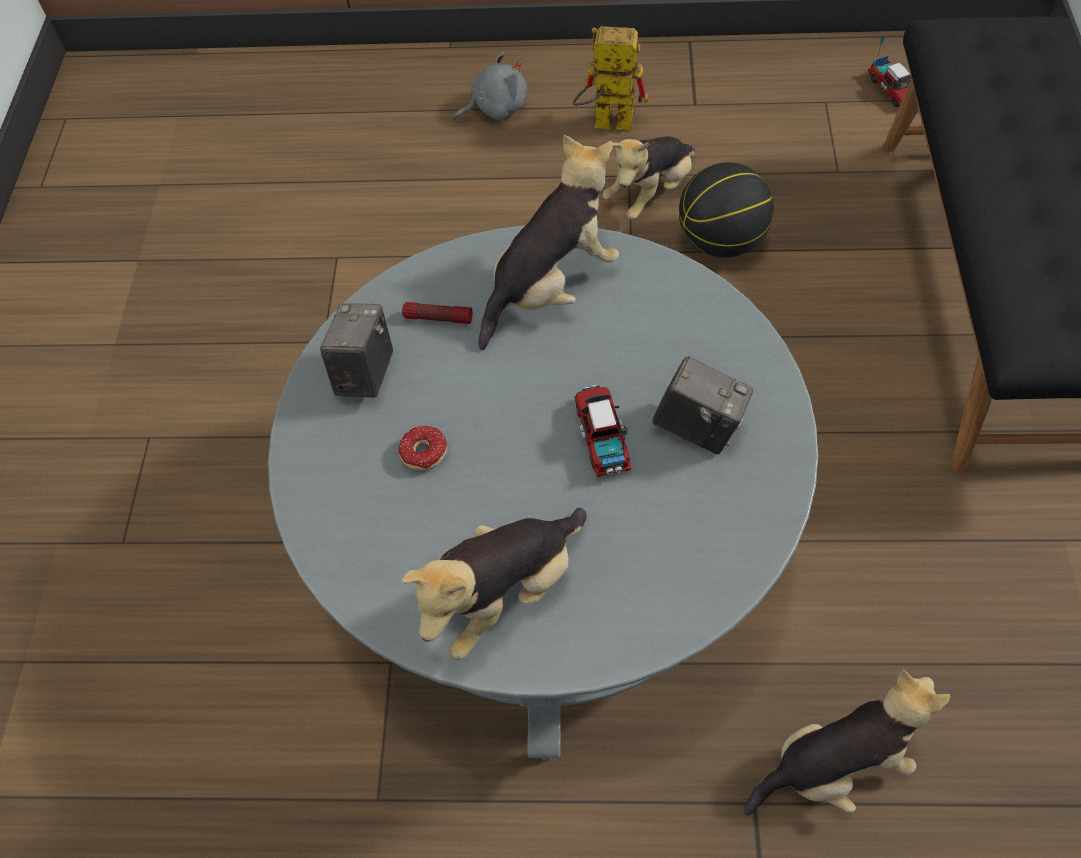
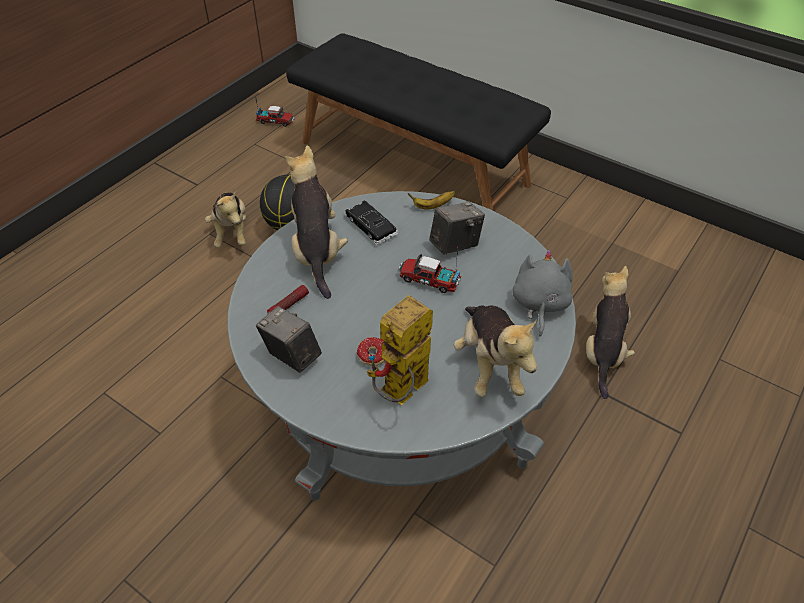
camera: 60 degrees left, 10 degrees down
(496, 108) = (92, 258): grey plush toy -> grey plush toy (539, 304)
(604, 123) = (163, 223): toy robot -> toy robot (401, 394)
(648, 311) = (370, 226): none -> black toy car
(753, 355) = (432, 206): none -> banana

